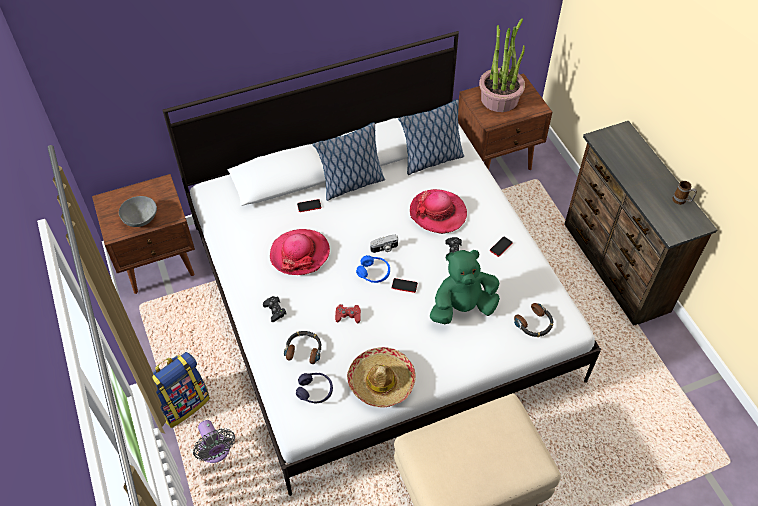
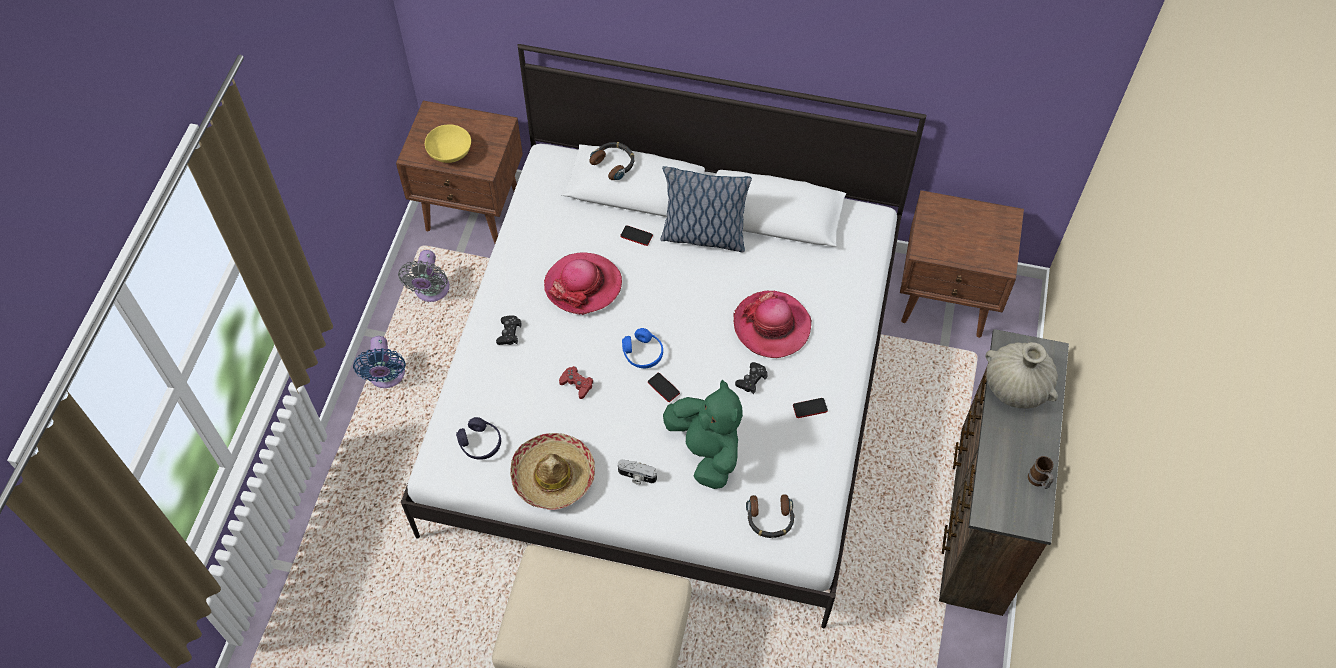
camera: 35 degrees right, 5 degrees up
(141, 219) = (450, 153): grey bowl -> yellow bowl
(182, 403) = (386, 377): backpack -> blue fan
(216, 452) = (381, 447): grey fan -> grey fan (431, 291)
(304, 349) = (504, 393): headphones -> headphones (614, 163)
(384, 248) = (677, 332): camera -> camera (636, 476)
(431, 160) = (818, 257): pillow -> none
(462, 307) = (706, 451): green plush toy -> green plush toy turned 45 degrees clockwise
(499, 98) = (963, 226): potted plant -> none
(624, 158) = (1016, 387): none -> beige vase

